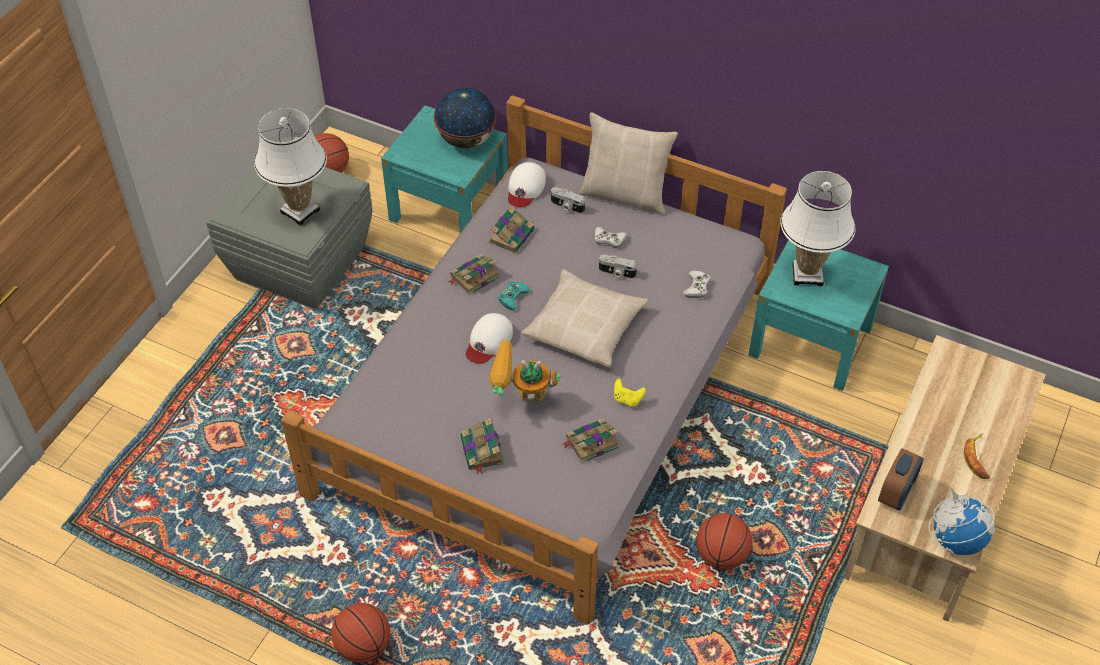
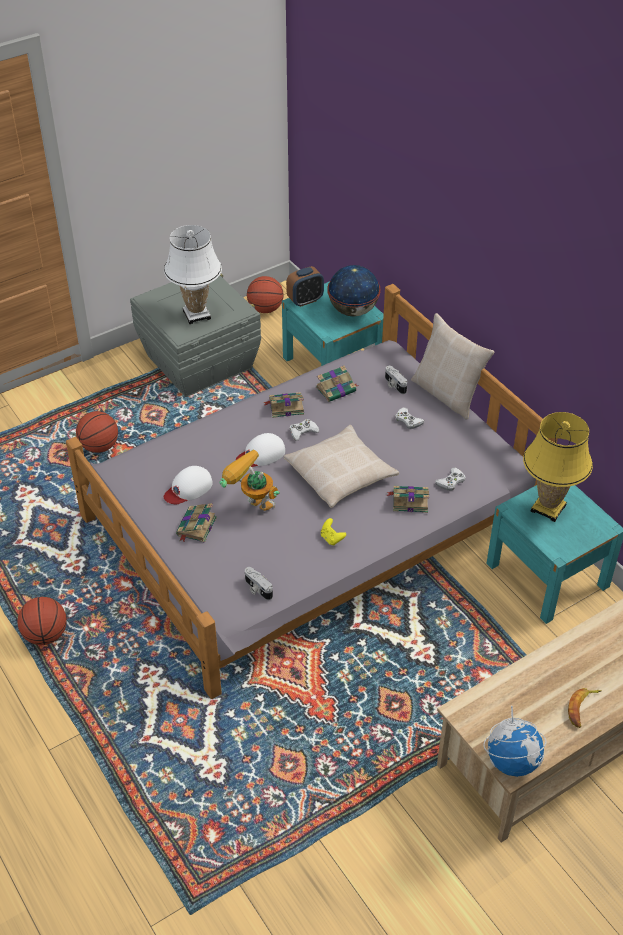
camera: 30 degrees right, 5 degrees down
(513, 297) = (303, 432): turquoise game controller -> white game controller
(525, 188) = (373, 360): white cap -> white cap (188, 488)
(590, 443) = (279, 557): book -> book (409, 501)
(616, 273) = (395, 446): camera -> camera (257, 589)
(721, 555) = (350, 700): basketball -> basketball (99, 446)
(807, 274) = (548, 508): white table lamp -> yellow table lamp
(896, 494) = (488, 702): alarm clock -> alarm clock (305, 300)

